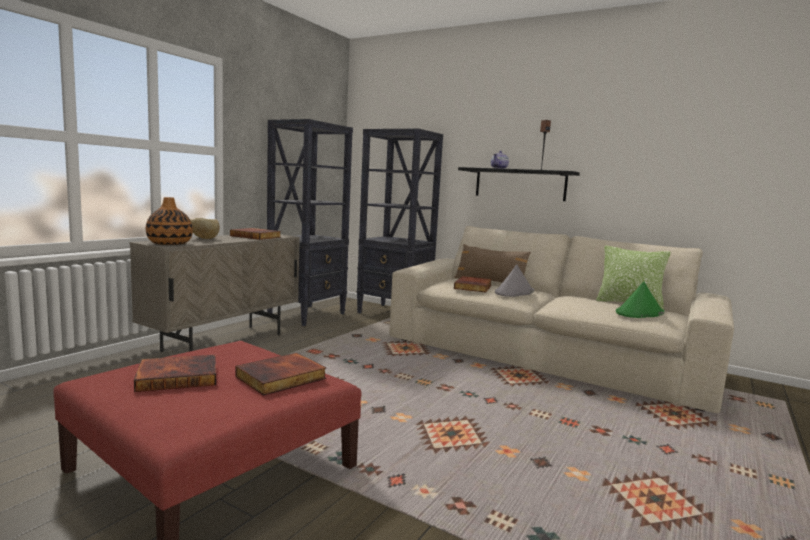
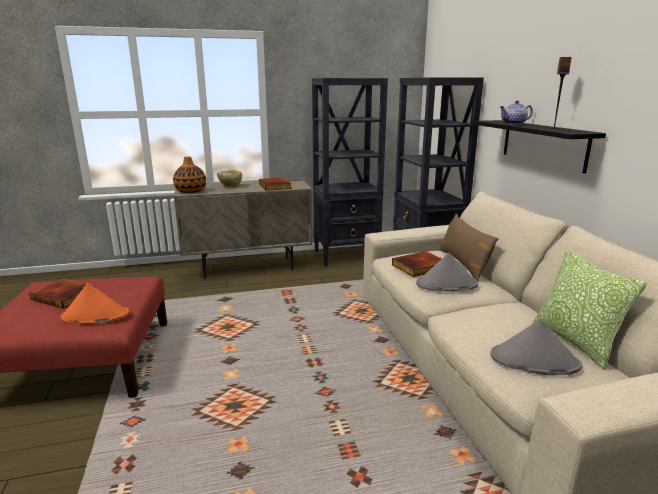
camera: 45 degrees right, 10 degrees up
(281, 378) = (95, 316): book -> orange hat
(639, 313) = (534, 361): green hat -> grey hat

